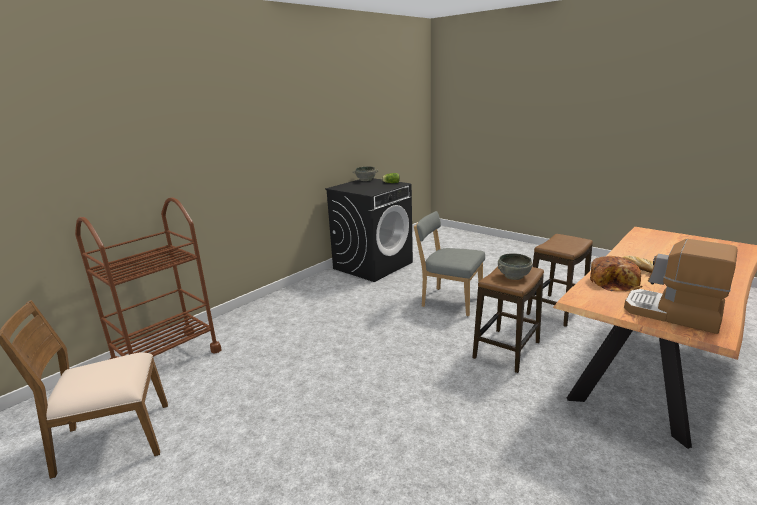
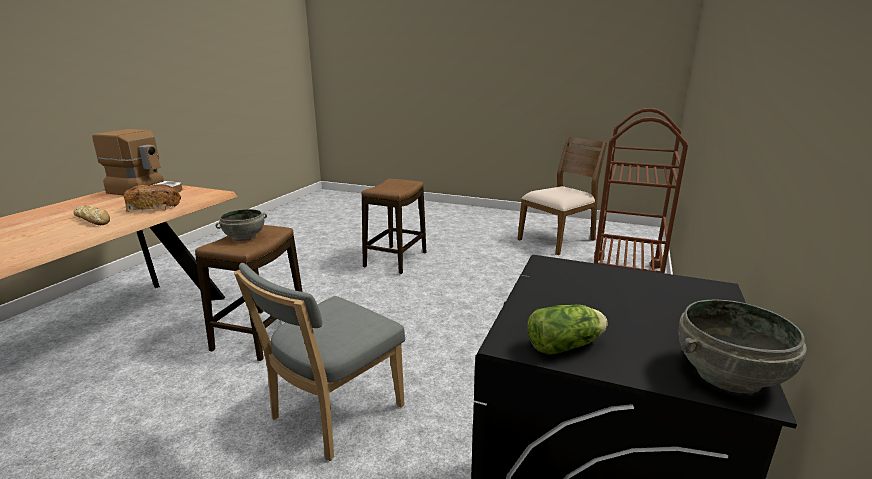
camera: 160 degrees right, 0 degrees up
(449, 301) = (332, 415): grey chair -> grey chair turned 120 degrees clockwise
(556, 310) = (123, 424): stool -> stool (395, 260)

